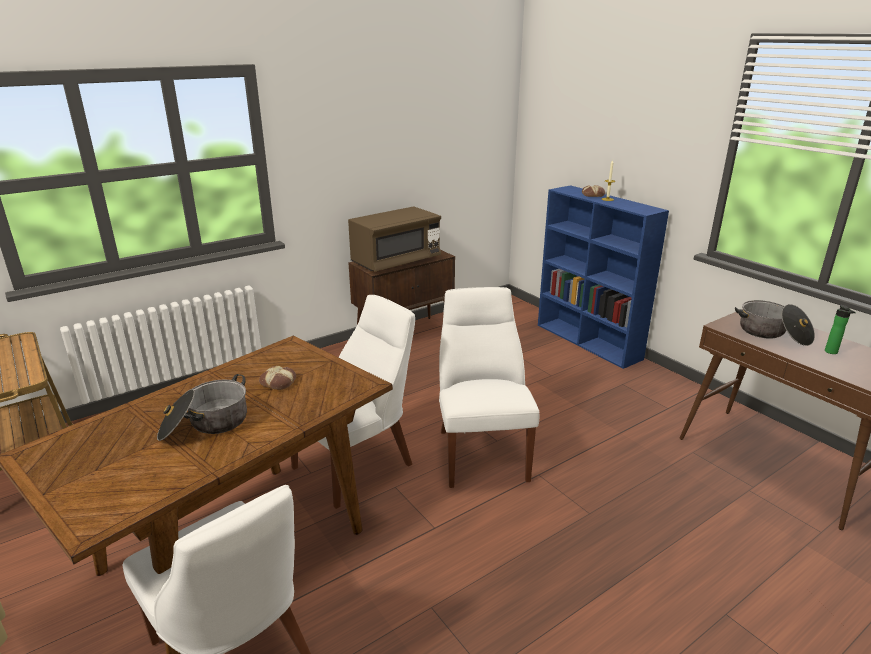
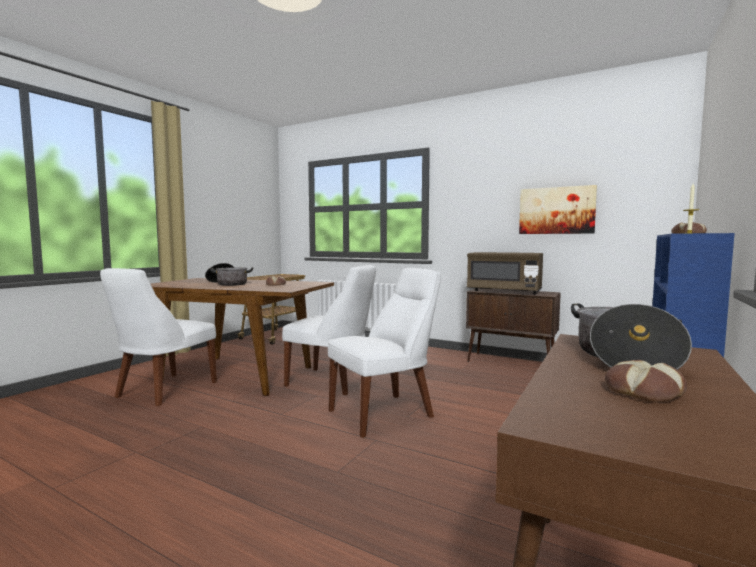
camera: 65 degrees right, 20 degrees down
(421, 155) = (556, 210): none -> picture
(832, 352) = (642, 391): bottle -> bread

